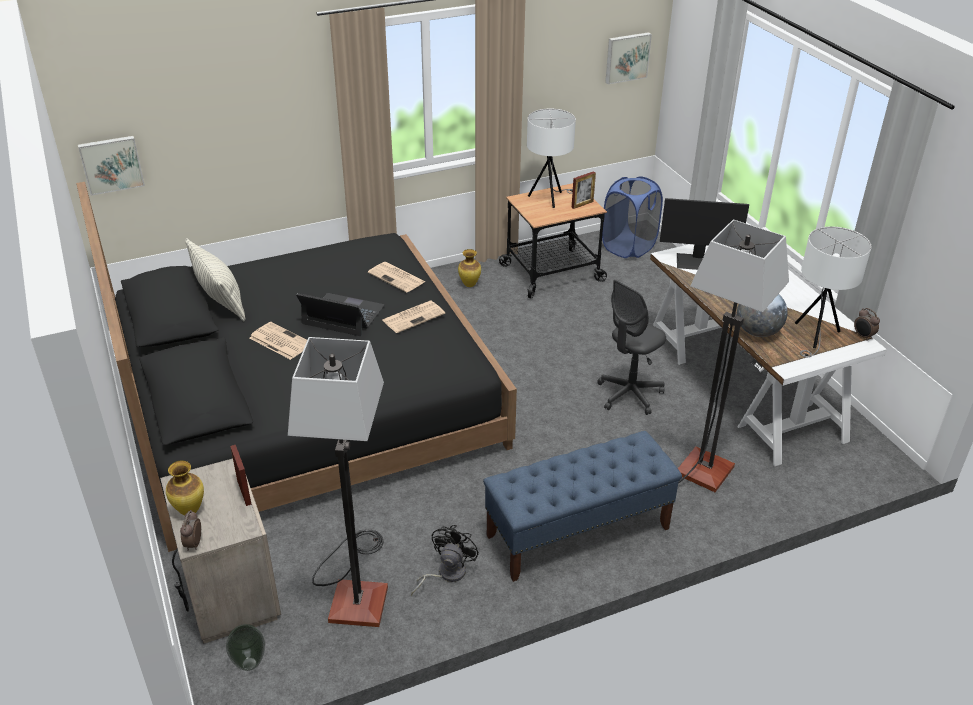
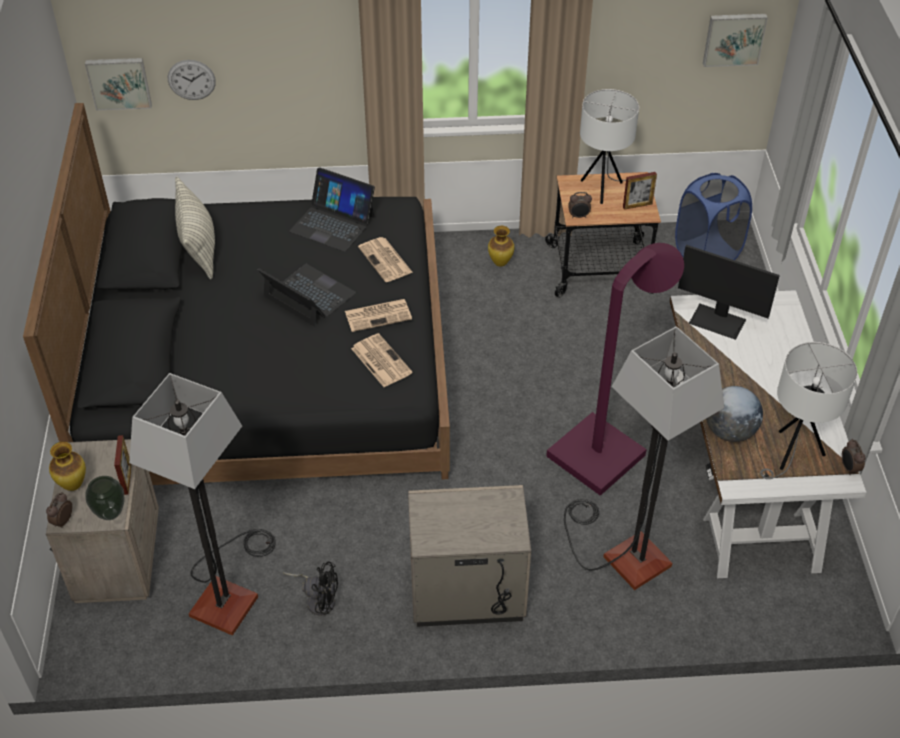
camera: 20 degrees right, 10 degrees up
(180, 152) = (191, 79): none -> wall clock
(249, 664) = (105, 636): vase -> vase (110, 514)
(279, 341) = (234, 312): newspaper -> newspaper (380, 360)
(335, 261) = (332, 223): none -> laptop
(446, 574) = (318, 599): black fan -> black fan turned 60 degrees clockwise
(540, 219) = (579, 216): none -> alarm clock
(577, 532) = (467, 593): blue bench -> beige nightstand
(629, 395) = (605, 447): grey office chair -> purple floor lamp

